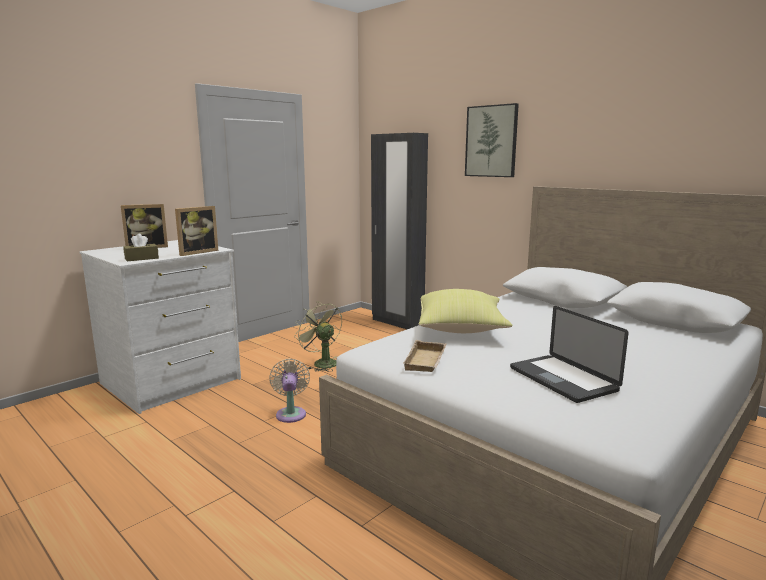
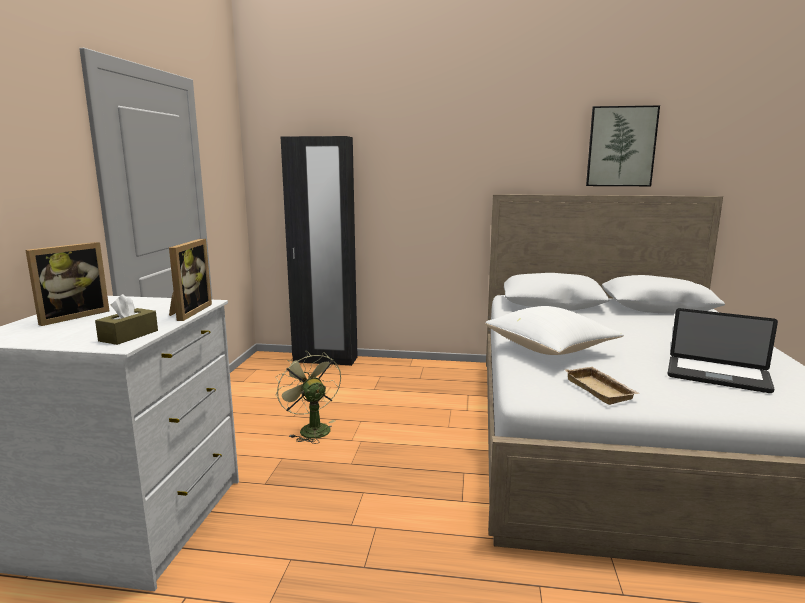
camera: 35 degrees left, 0 degrees up
(291, 413) = (369, 502): beige fan -> none
(321, 363) = (311, 429): green fan -> green fan turned 45 degrees clockwise
(461, 330) = (551, 350): yellow pillow -> white pillow
(491, 141) = (435, 148): picture -> picture (621, 146)

